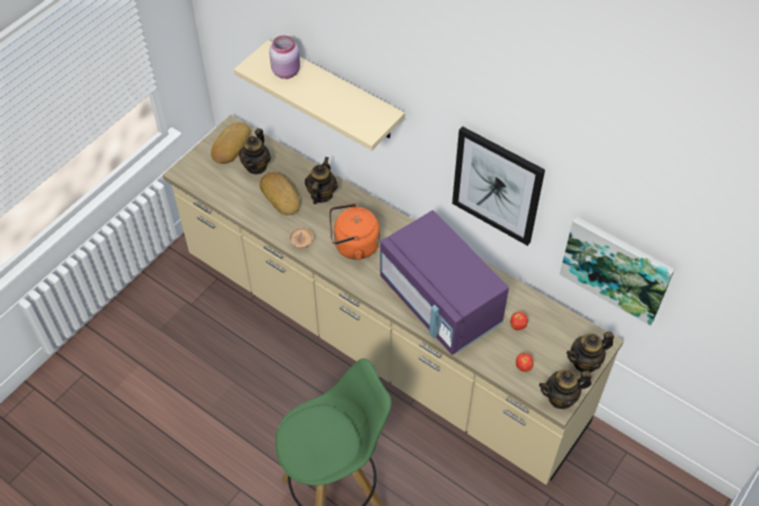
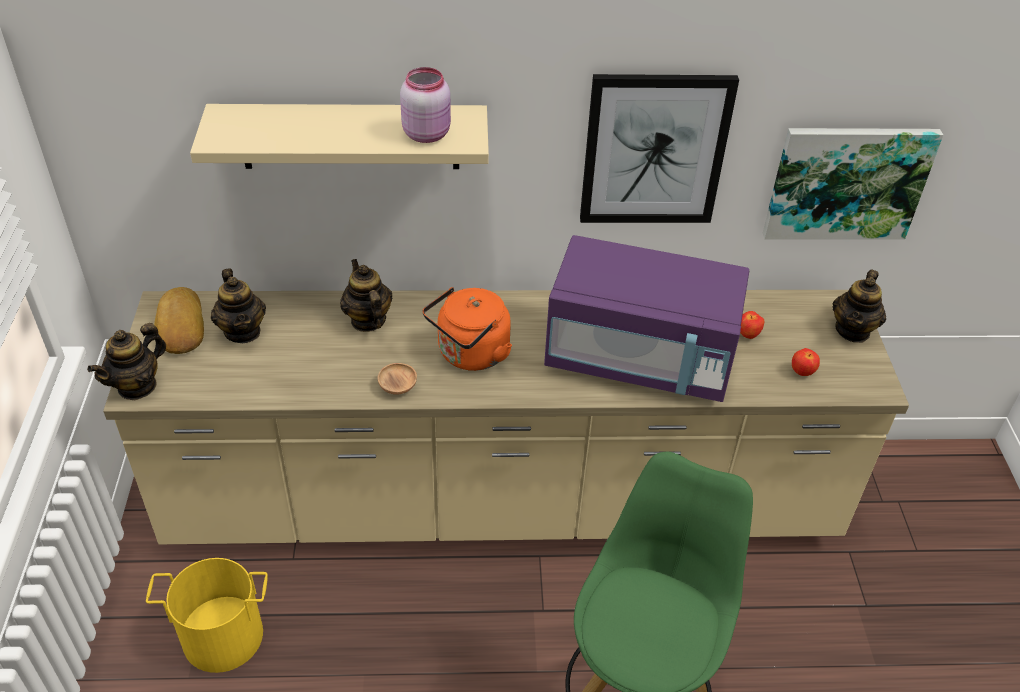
camera: 40 degrees left, 10 degrees down
(189, 318) = (223, 635): none -> yellow bucket
(281, 196) = (314, 348): bread -> none
(287, 71) = (276, 125): pink jar -> pink jar (427, 133)
(561, 398) = (873, 379): teapot -> teapot (137, 386)

